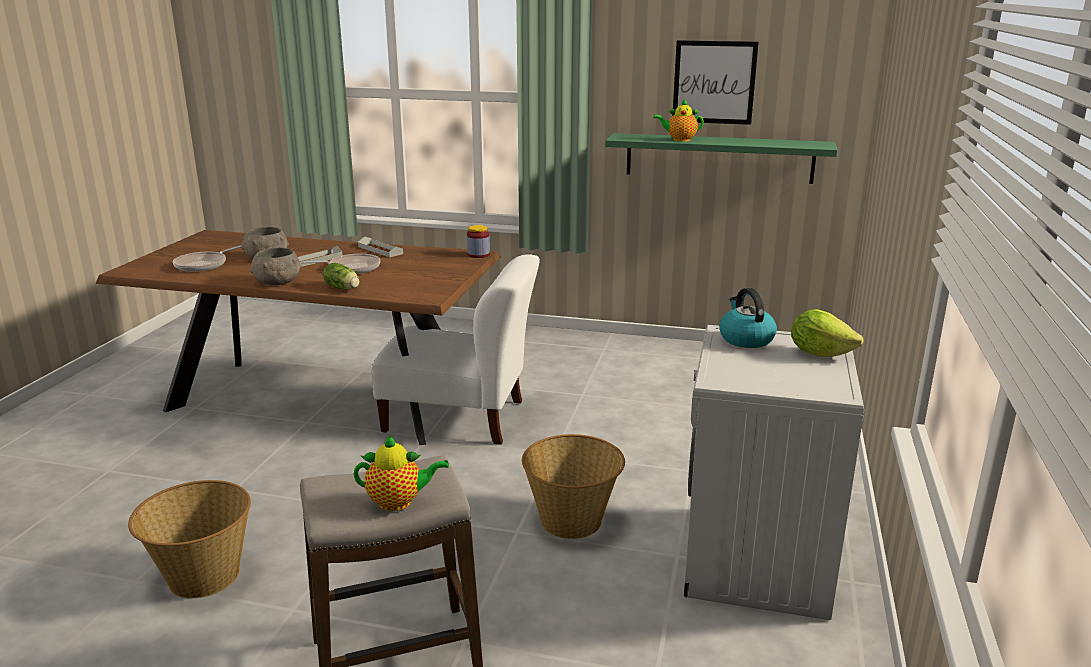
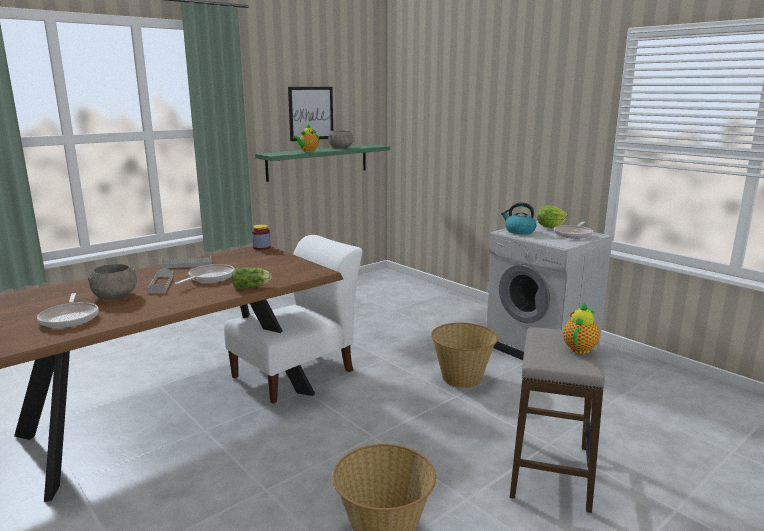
camera: 55 degrees left, 5 degrees down
(277, 282) = (189, 302): grey bowl -> grey bowl (341, 148)
(803, 376) = (573, 234): none -> frying pan

